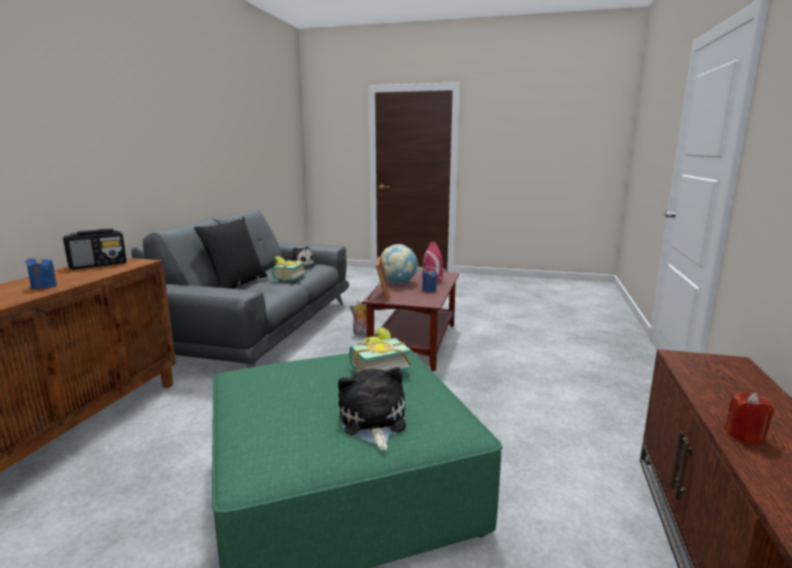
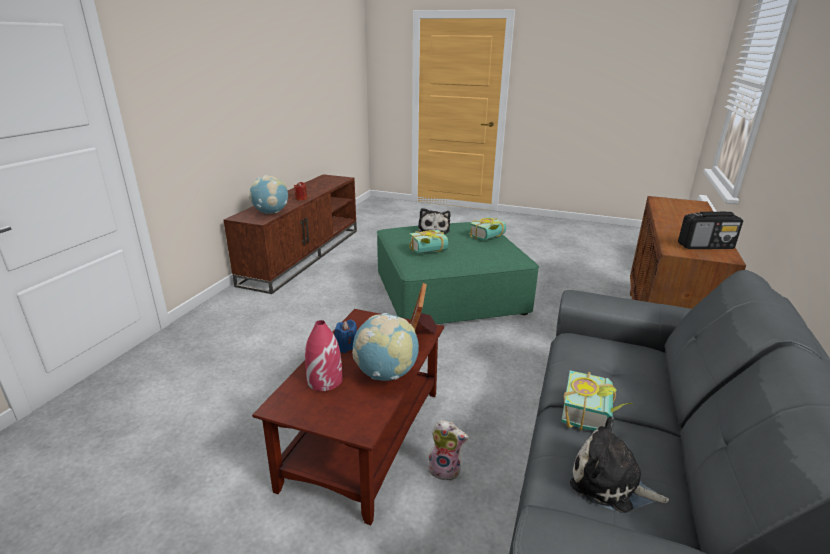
camera: 175 degrees left, 10 degrees up
(44, 286) = (677, 220): blue candle -> none
(99, 265) = (706, 246): radio -> radio turned 150 degrees counterclockwise
(236, 284) = (661, 391): black pillow -> none
(263, 404) = (489, 237): none -> book
(705, 377) = (271, 212): none -> globe

